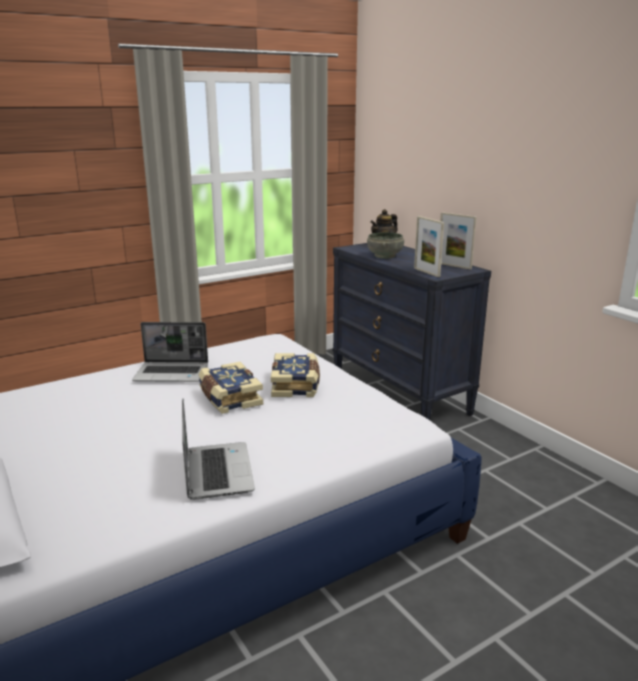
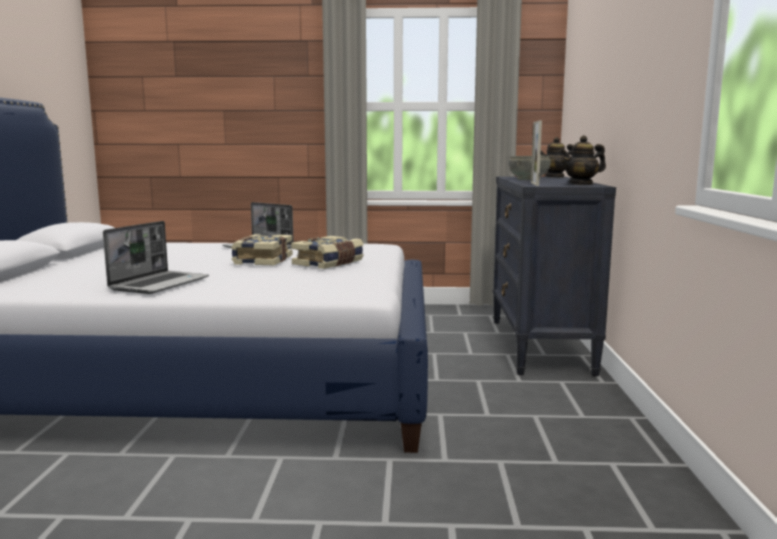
camera: 35 degrees right, 10 degrees down
(454, 266) = (581, 184): picture frame -> teapot

